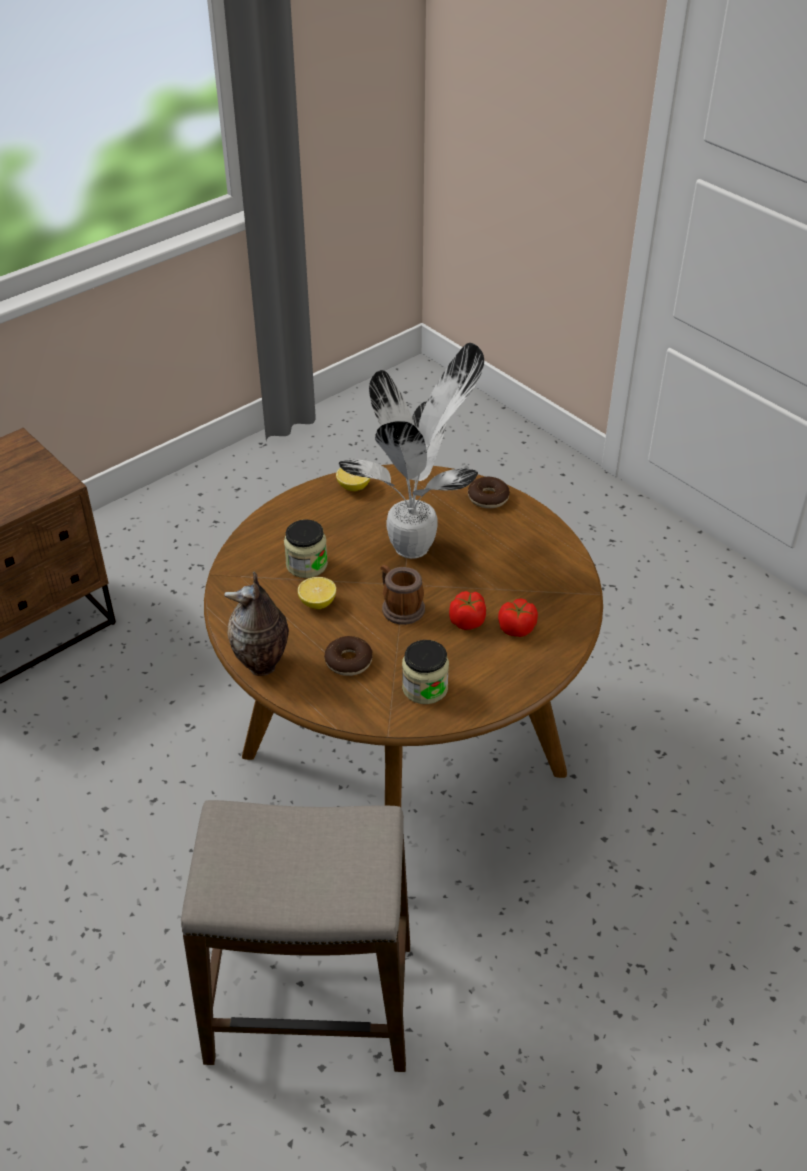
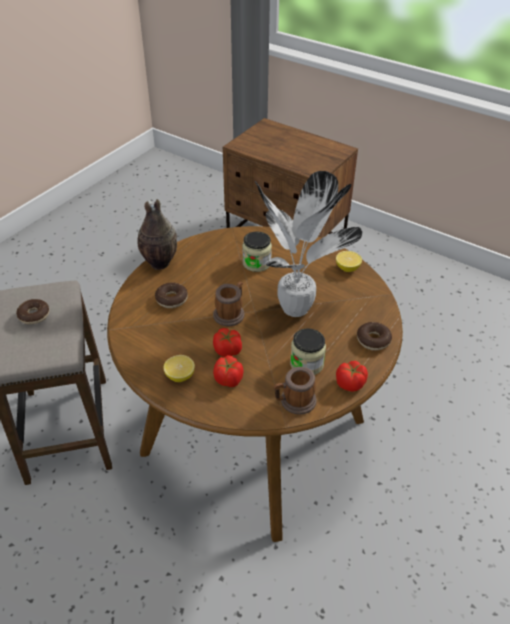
camera: 75 degrees right, 0 degrees up
(275, 859) = (34, 315): none -> donut
(317, 603) = (222, 275): lemon -> lemon (180, 376)
(425, 688) = (155, 339): jar -> jar (306, 364)
(549, 531) = (350, 384): none -> tomato
(565, 580) = (294, 402): none -> mug

